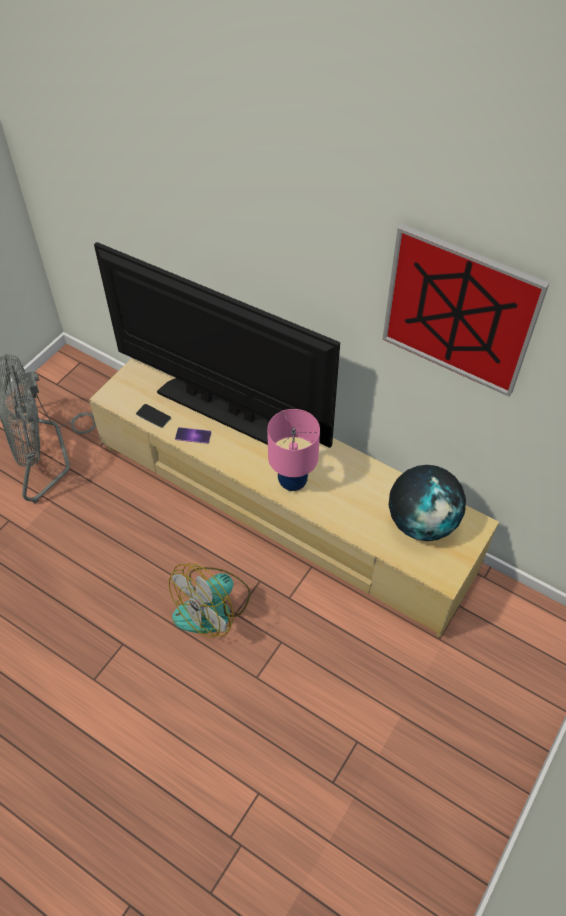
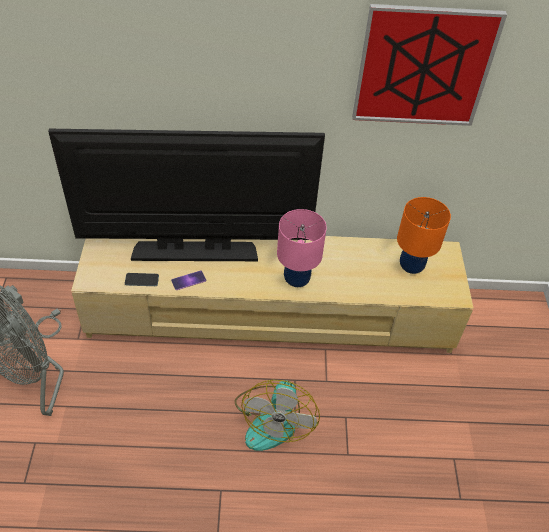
camera: 35 degrees left, 5 degrees down
(422, 522) = (411, 266): globe -> orange table lamp

